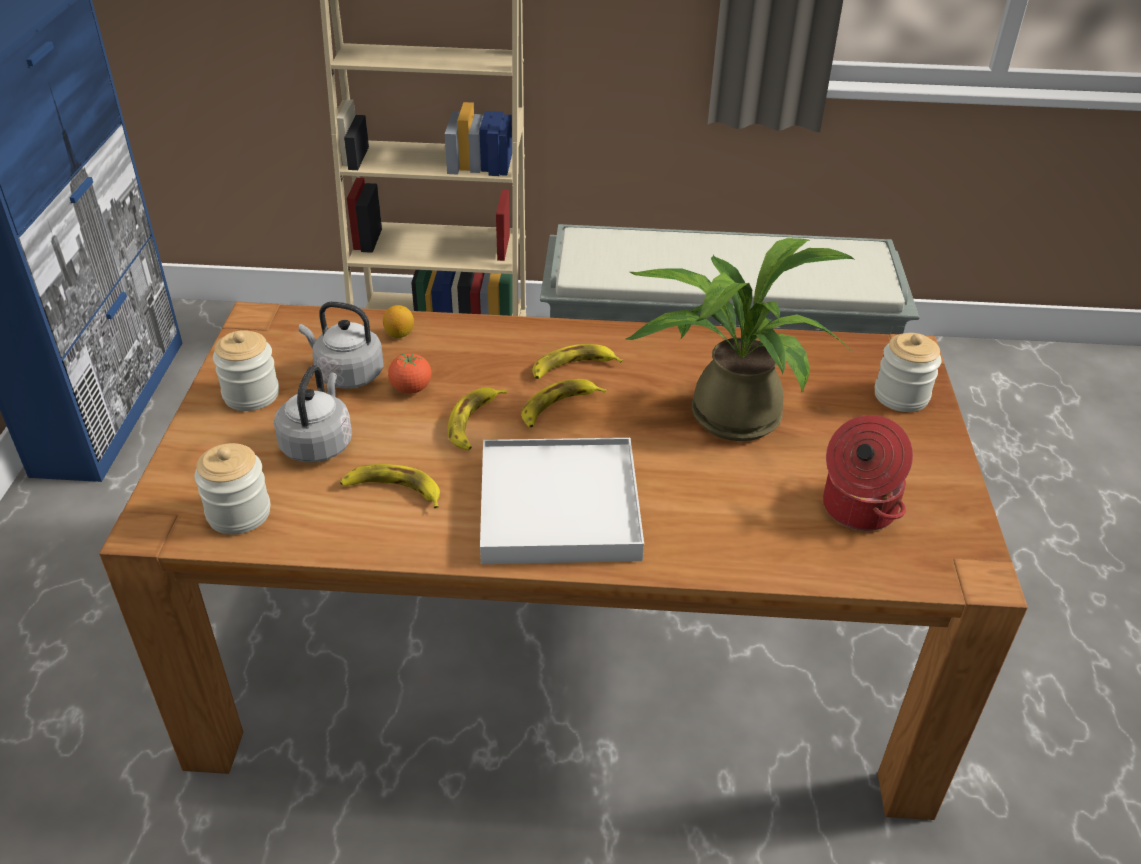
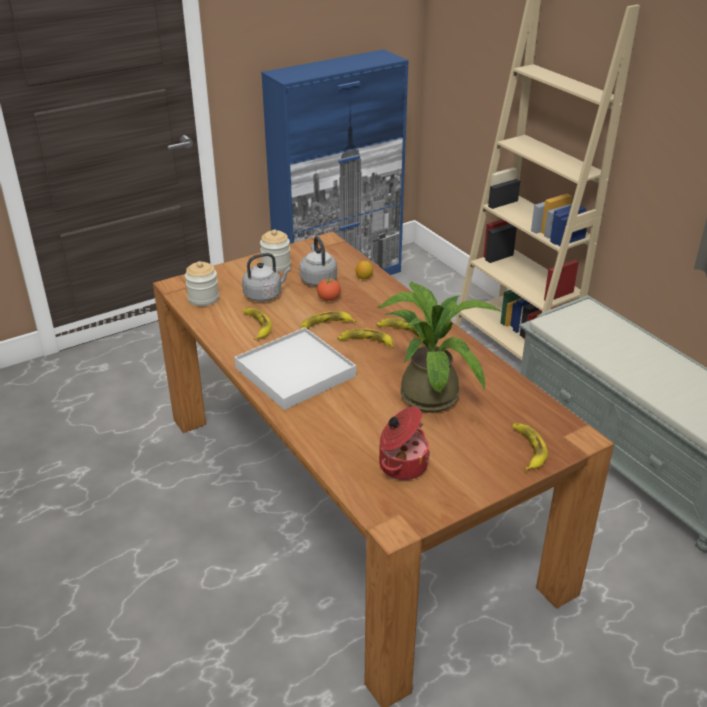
camera: 55 degrees right, 5 degrees down
(901, 396) = (528, 449): jar -> banana

